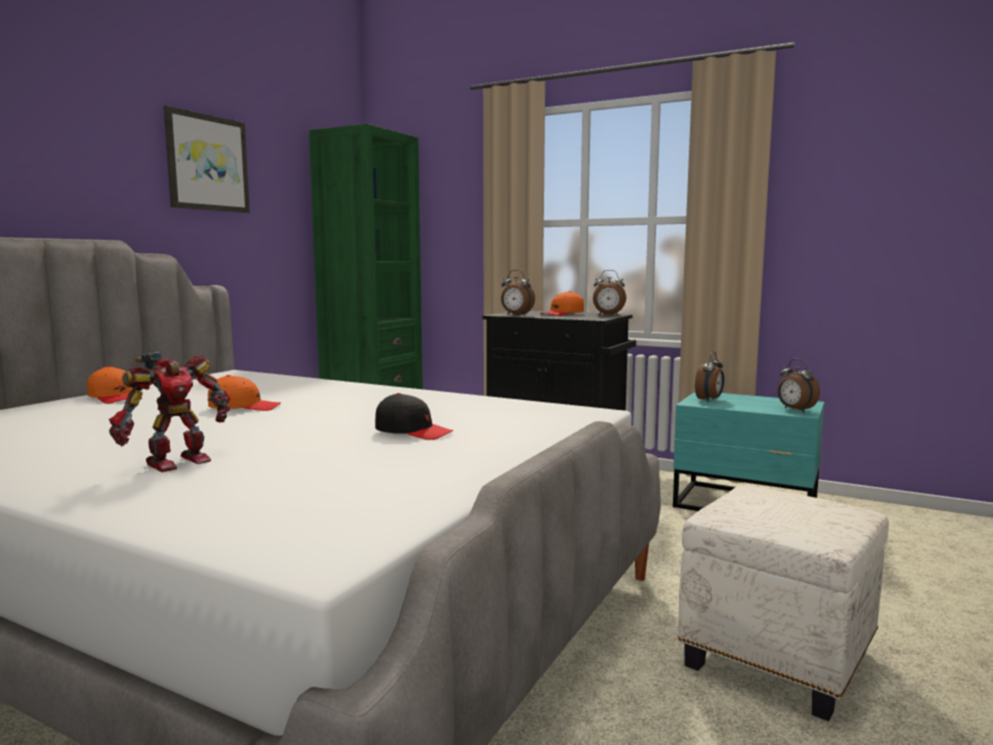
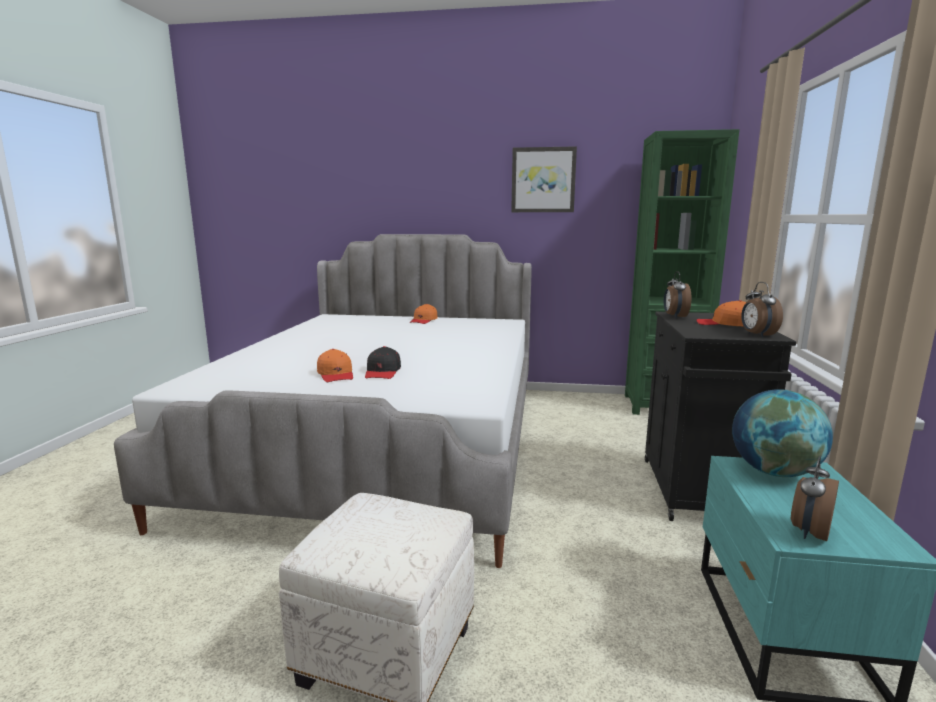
camera: 70 degrees right, 5 degrees up
(176, 462) = (305, 350): toy robot -> none
(244, 407) = (420, 338): orange cap -> orange cap (336, 374)
(709, 400) = (774, 472): alarm clock -> globe

